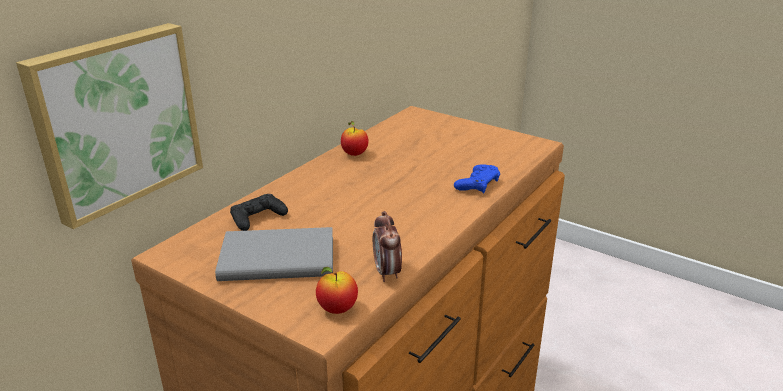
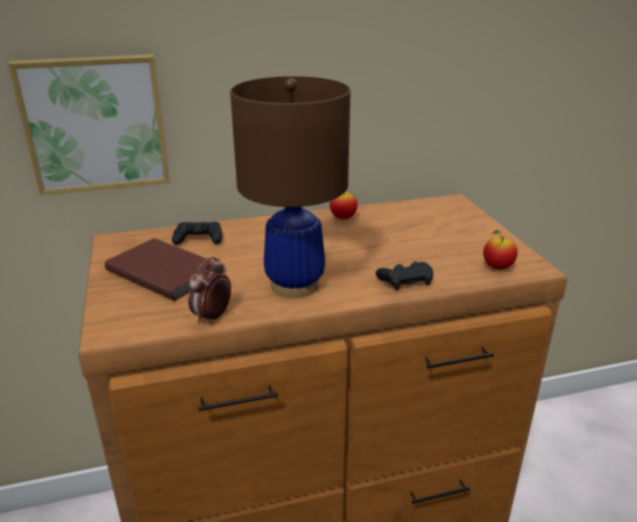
camera: 40 degrees right, 0 degrees up
(276, 257) = (164, 271): grey book -> brown book
(337, 309) = (138, 325): apple -> apple (497, 267)
(407, 220) = (295, 285): none -> brown table lamp
(477, 184) = (405, 281): blue game controller -> black game controller

